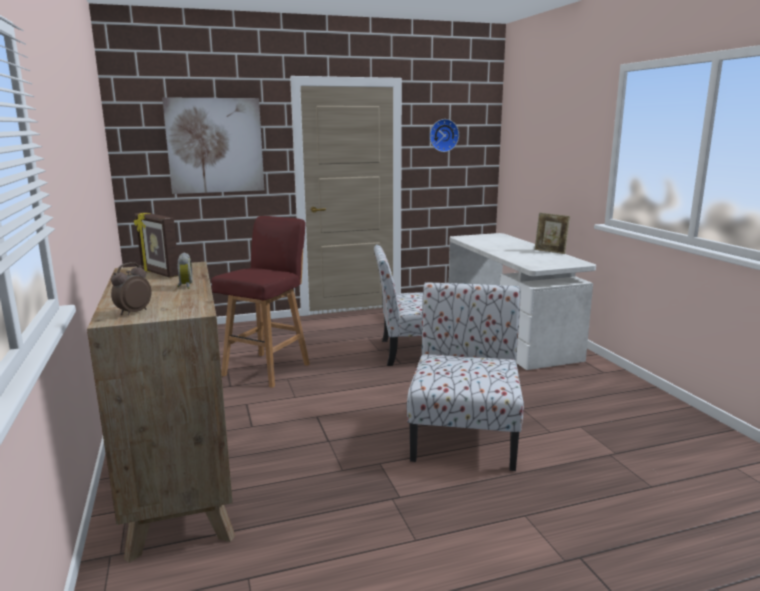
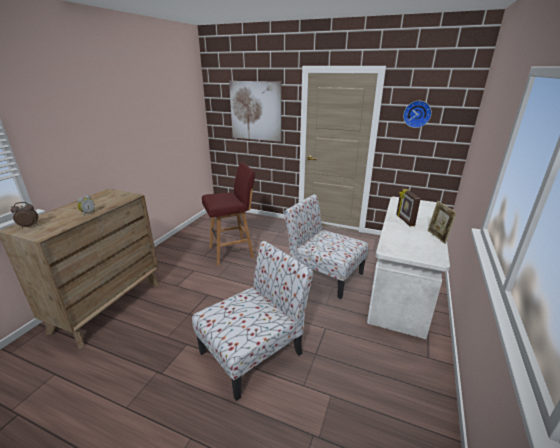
camera: 40 degrees right, 10 degrees up
(159, 273) = (107, 198): picture frame -> picture frame (404, 220)

